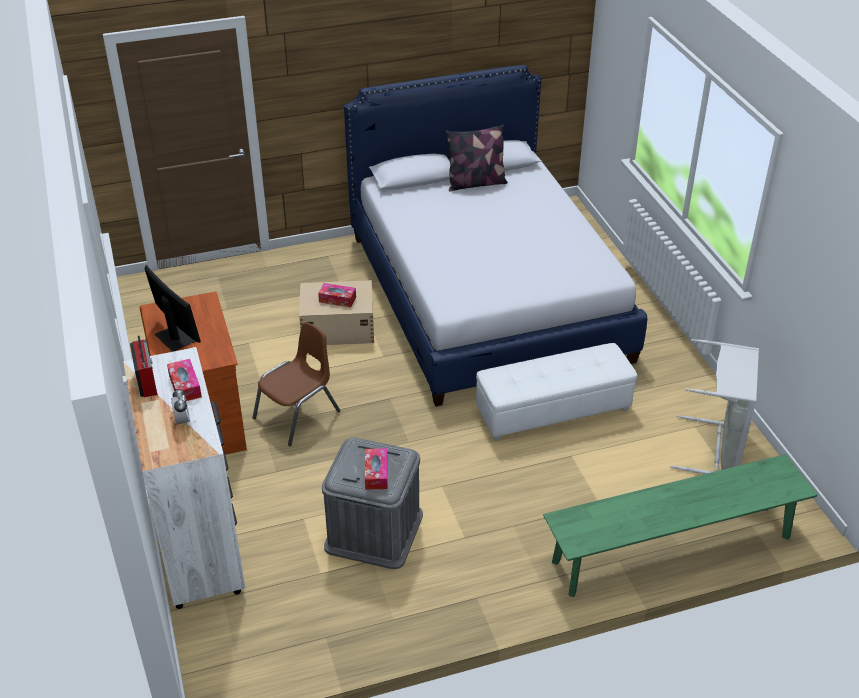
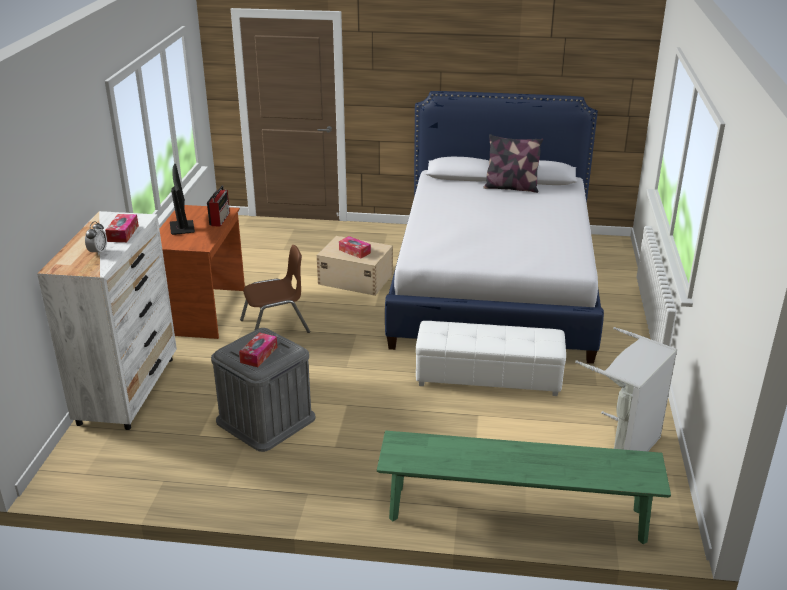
camera: 25 degrees right, 10 degrees down
(146, 380) = (101, 224): radio -> radio (220, 219)

